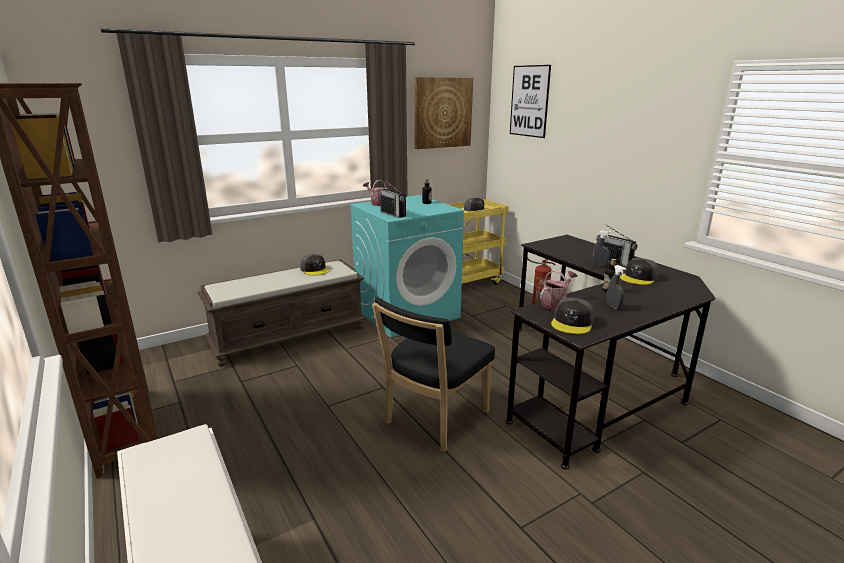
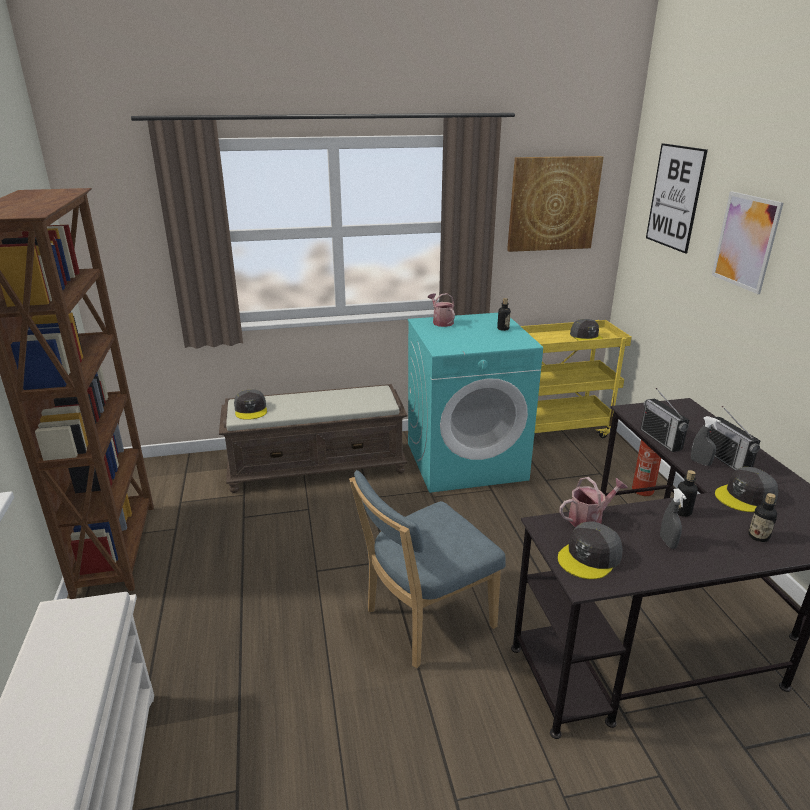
camera: 20 degrees right, 5 degrees up
(315, 270) = (353, 396): grey cap -> grey cap (251, 410)
(393, 214) = (447, 343): radio -> radio (661, 439)
(433, 420) = (424, 620): black chair -> blue chair
(589, 121) = (745, 241): none -> picture
(661, 295) = (758, 536): none -> bottle

